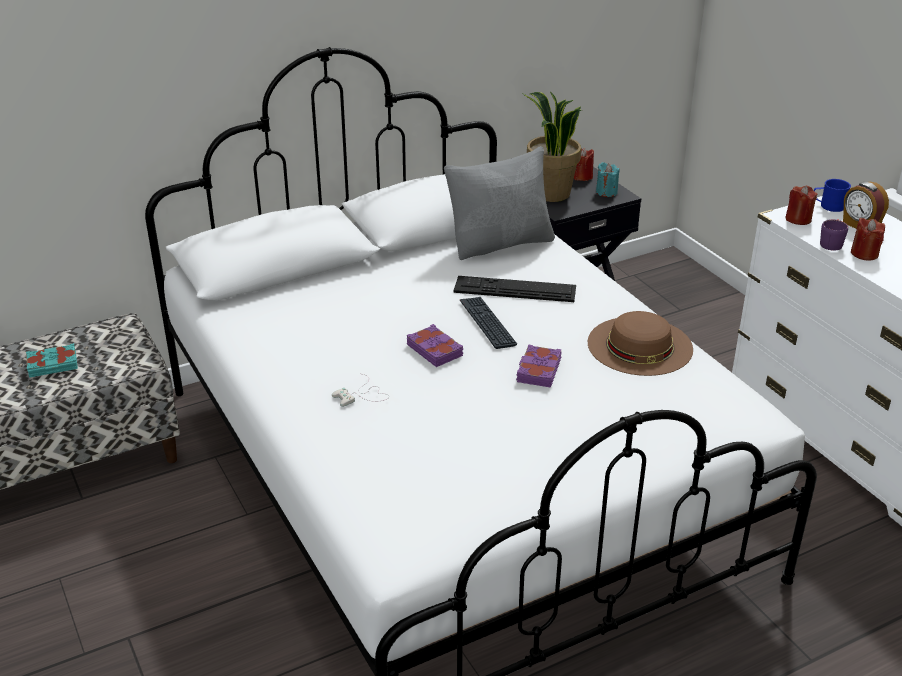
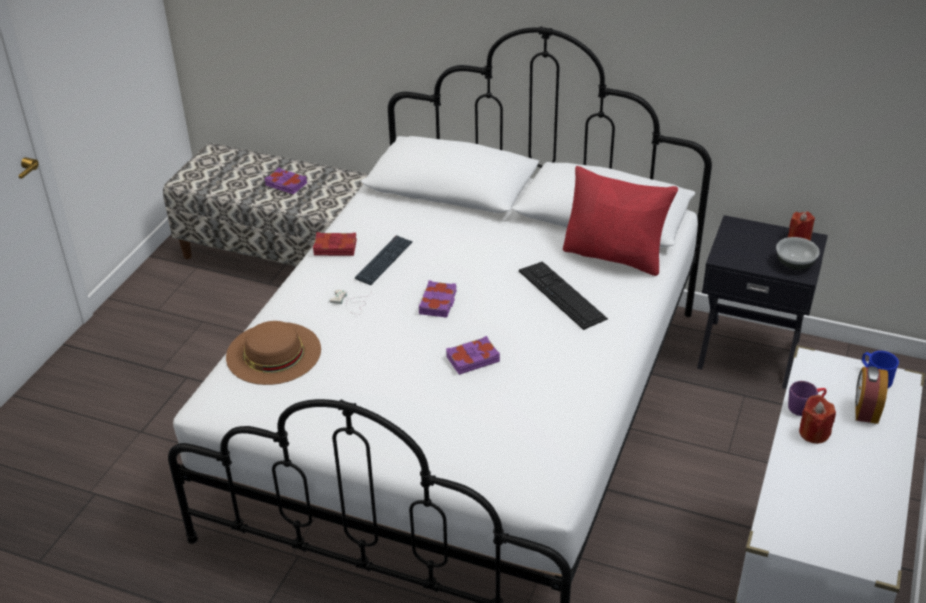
camera: 50 degrees right, 5 degrees up
(53, 365) = (286, 184): turquoise book -> purple book
(261, 364) = (335, 247): none -> red book
(487, 323) = (500, 306): keyboard -> keyboard (384, 261)
(501, 244) = (615, 256): grey pillow -> red pillow
(550, 194) = (744, 239): potted plant -> none
(606, 192) = (794, 263): turquoise candle -> bowl
(640, 345) = (568, 389): brown hat -> brown hat (273, 353)
(798, 219) = (820, 371): red candle -> none

